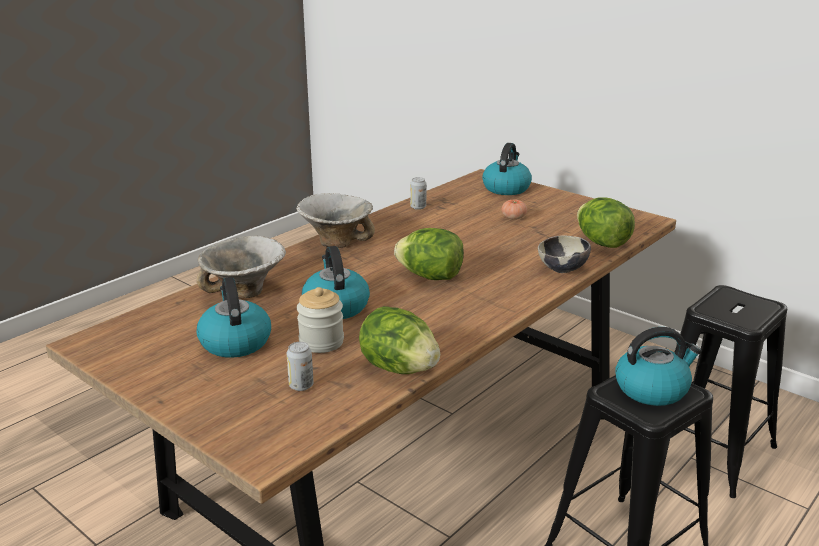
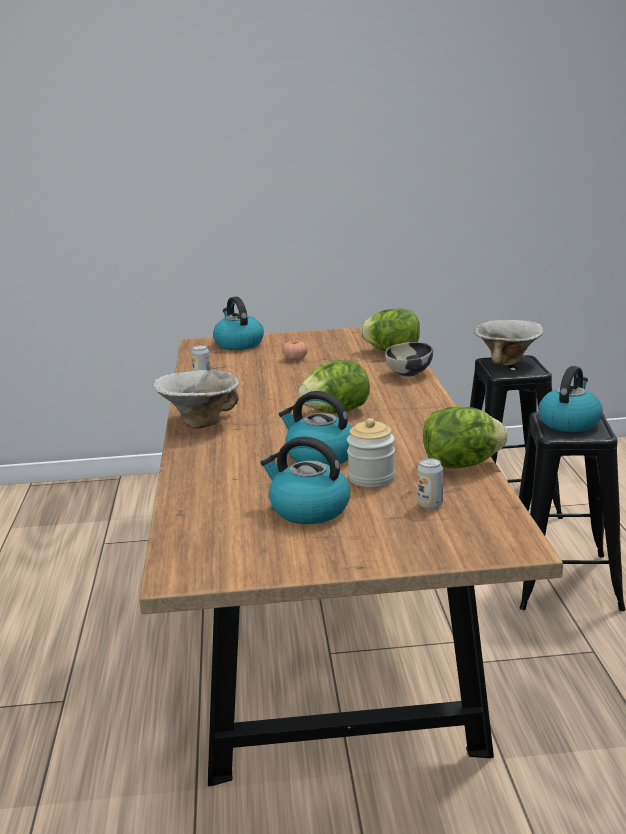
camera: 45 degrees left, 5 degrees down
(244, 293) = (222, 482): bowl -> bowl (508, 362)

